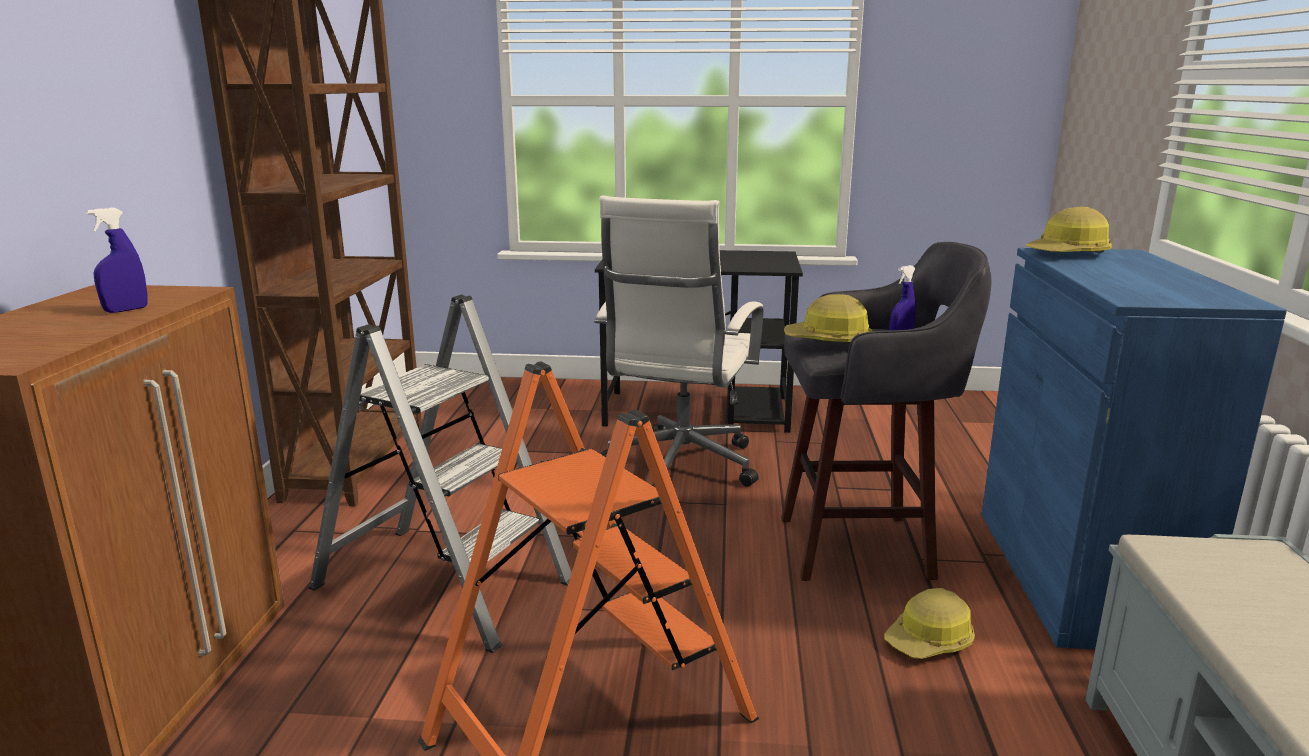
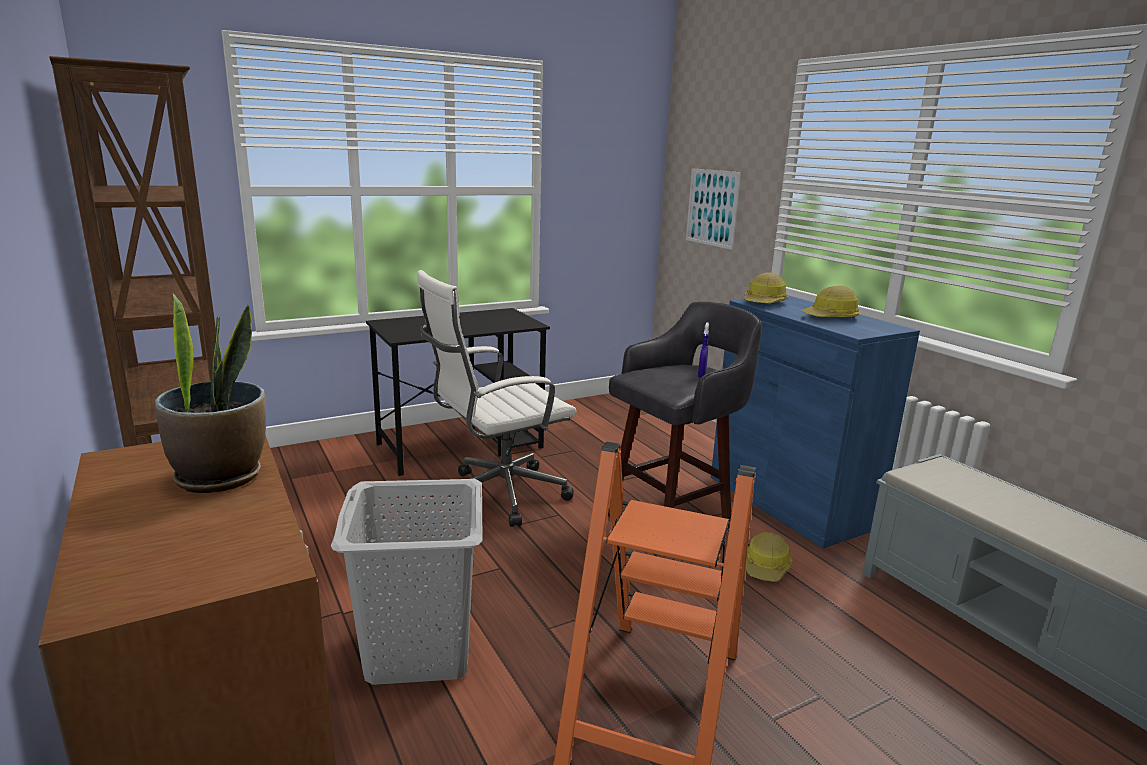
camera: 35 degrees left, 0 degrees up
(126, 310) = (221, 476): blue spray bottle -> potted plant
(440, 582) = (418, 649): grey step ladder -> grey laundry basket
(680, 468) = (498, 496): white office chair -> white office chair turned 75 degrees clockwise
(828, 341) = (660, 381): hard hat -> hard hat (830, 318)
(1107, 121) = (712, 208): none -> picture

